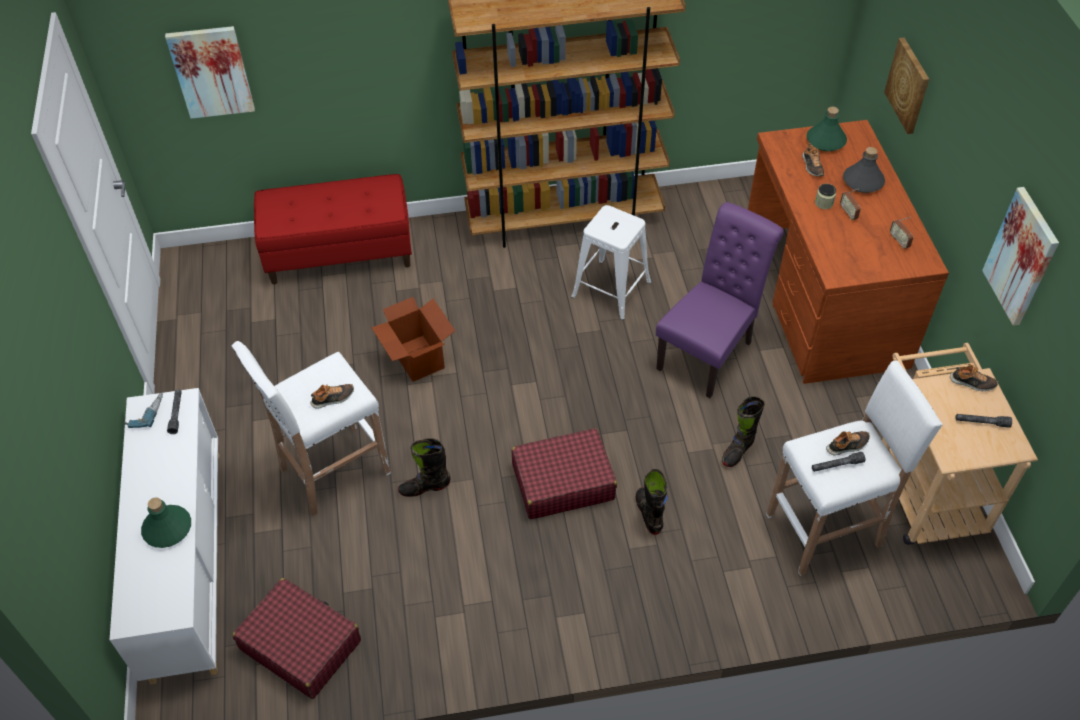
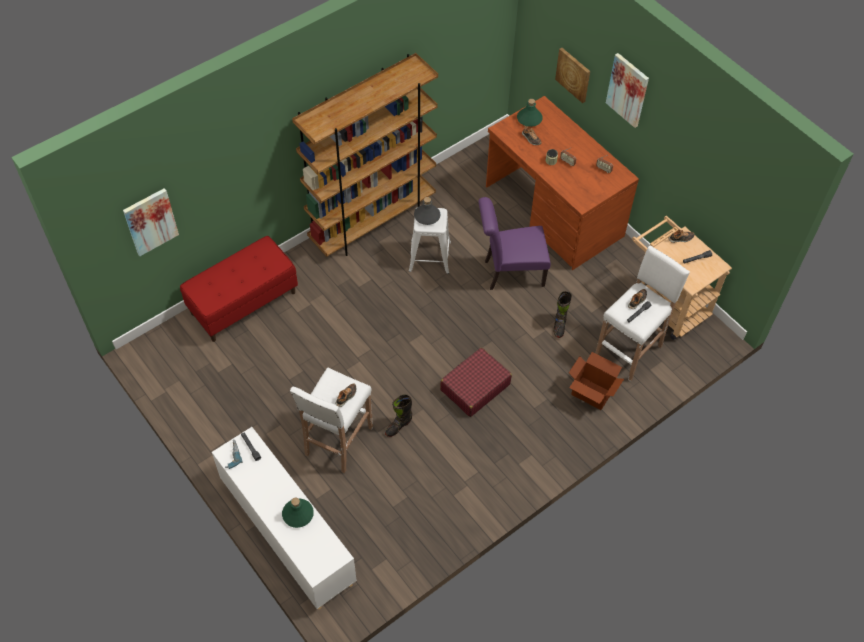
camera: 30 degrees left, 5 degrees up
(300, 644) = (388, 546): red suitcase -> none
(417, 359) = (341, 350): cardboard box -> cardboard box (591, 394)
(649, 514) = (533, 384): black boot -> none
(709, 352) = (510, 273): purple chair -> purple chair turned 105 degrees counterclockwise
(862, 181) = (564, 138): grey bottle -> grey bottle (427, 216)
(1021, 257) = (689, 164): picture -> picture (628, 90)

